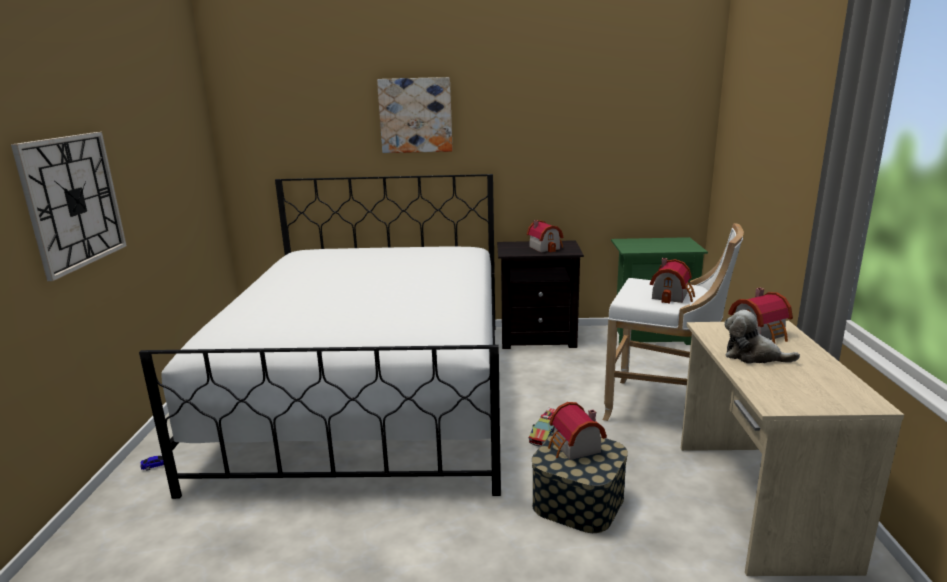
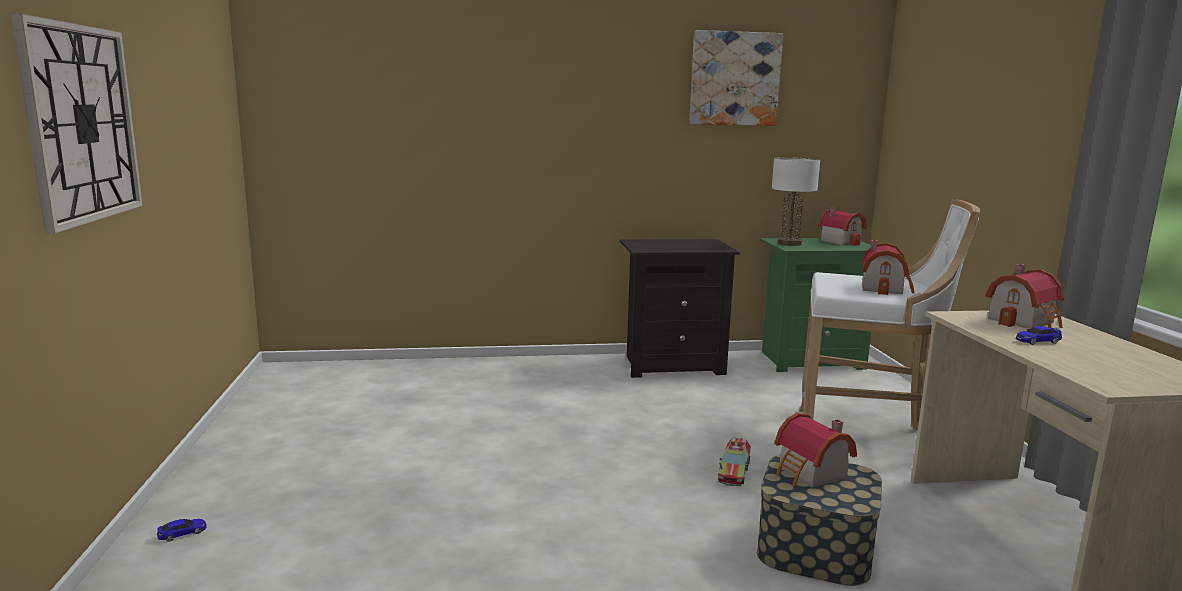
camera: 10 degrees left, 5 degrees down
(372, 392) = (477, 431): white bed -> none
(415, 115) = (521, 70): picture -> picture (734, 79)
(546, 247) = (686, 245): toy house -> toy house (841, 241)
(631, 245) = (789, 243): none -> table lamp
(753, 356) = (1037, 341): plush toy -> toy car

